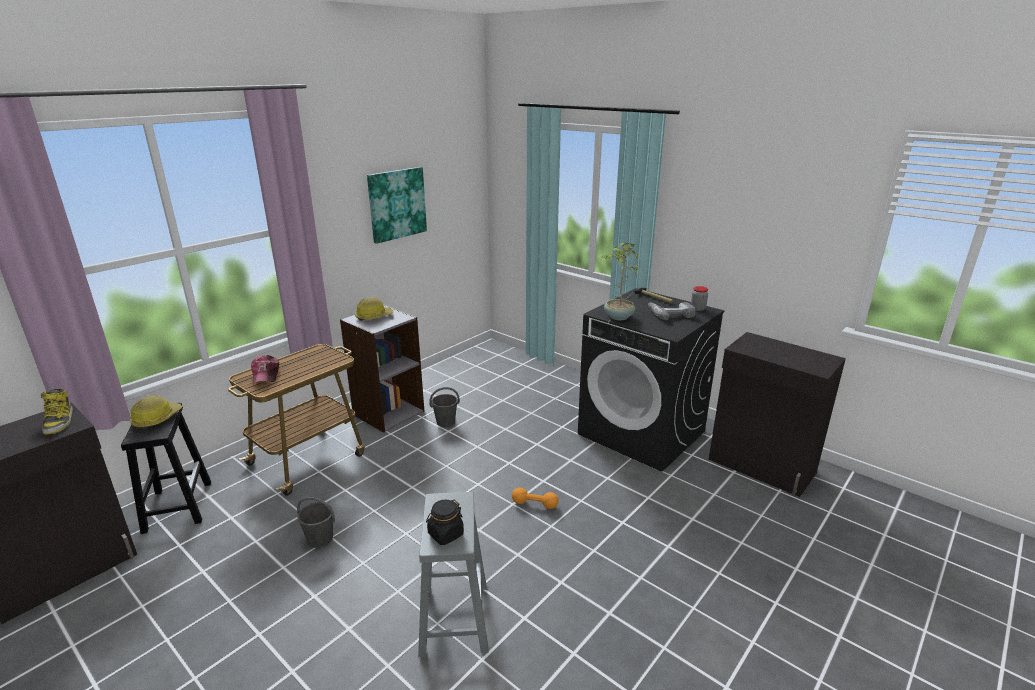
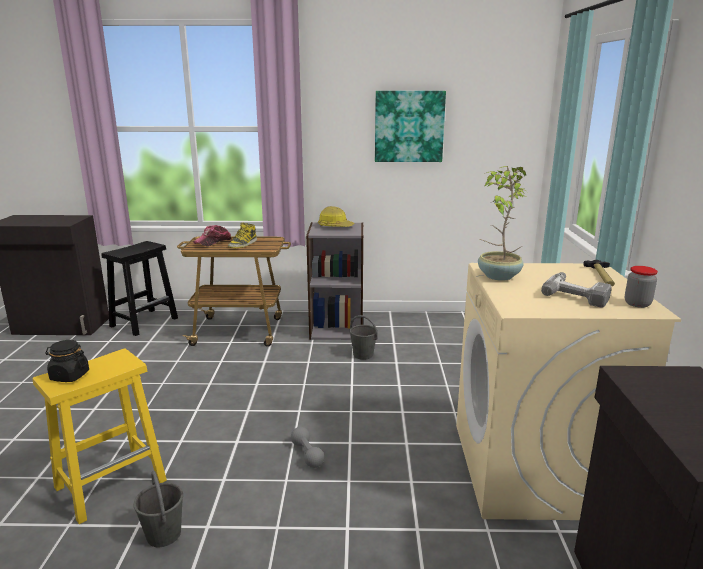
camera: 50 degrees right, 5 degrees down
(59, 421) = (68, 220): boot -> boot (243, 244)
(156, 419) = (139, 248): hard hat -> none
(319, 539) = (156, 380): grey bucket -> grey bucket (163, 534)
(454, 617) = (112, 483): grey stool -> yellow stool
(534, 504) = (307, 454): orange dumbbell -> grey dumbbell
(642, 433) = (534, 469): black washing machine -> beige washing machine

